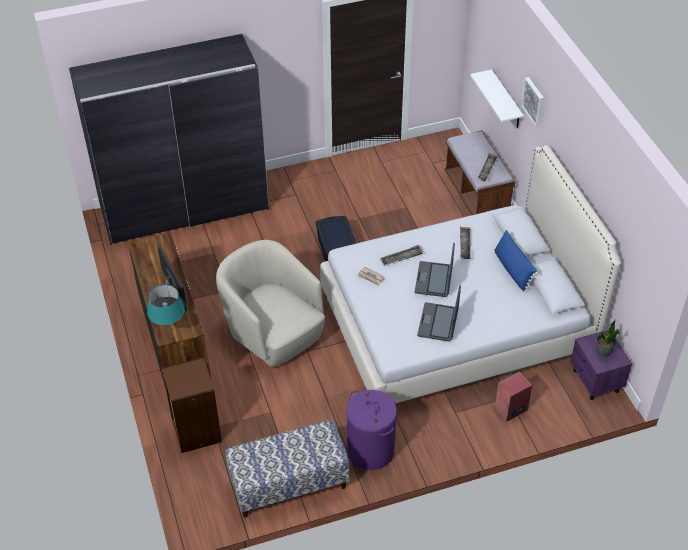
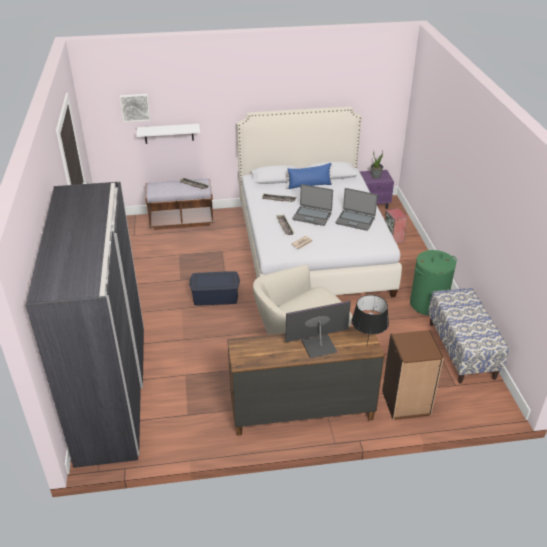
camera: 80 degrees left, 10 degrees down
(169, 332) = (367, 346): turquoise table lamp -> black table lamp
(370, 450) = (428, 304): purple laundry basket -> green laundry basket
(534, 101) = (209, 101): picture -> picture (135, 107)

